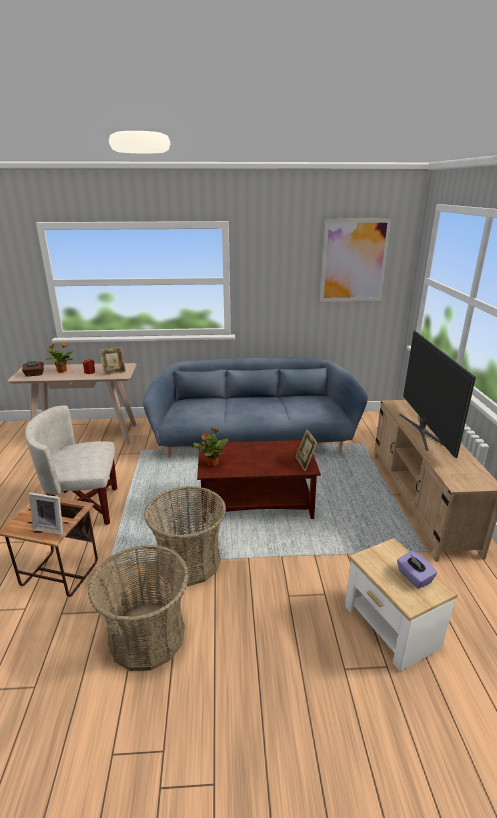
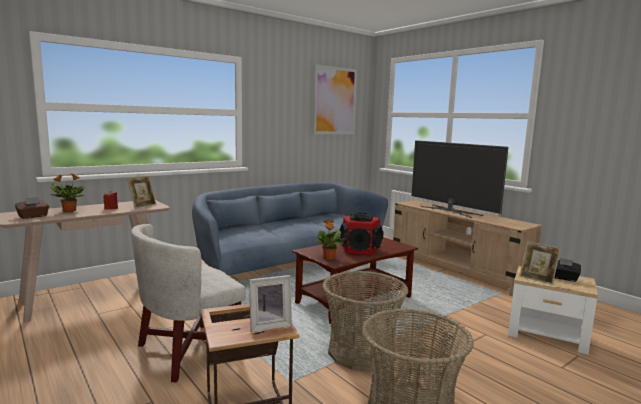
camera: 35 degrees left, 15 degrees down
(256, 460) = (360, 250): none -> speaker
(305, 463) = (397, 245): picture frame -> picture frame (537, 279)
(414, 577) = (563, 278): purple tissue box -> black tissue box

